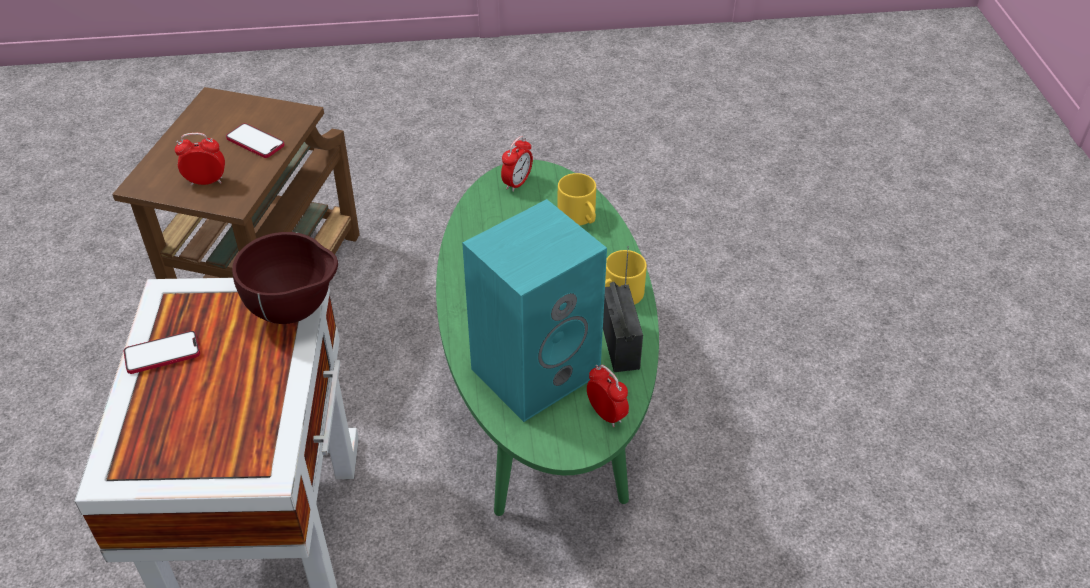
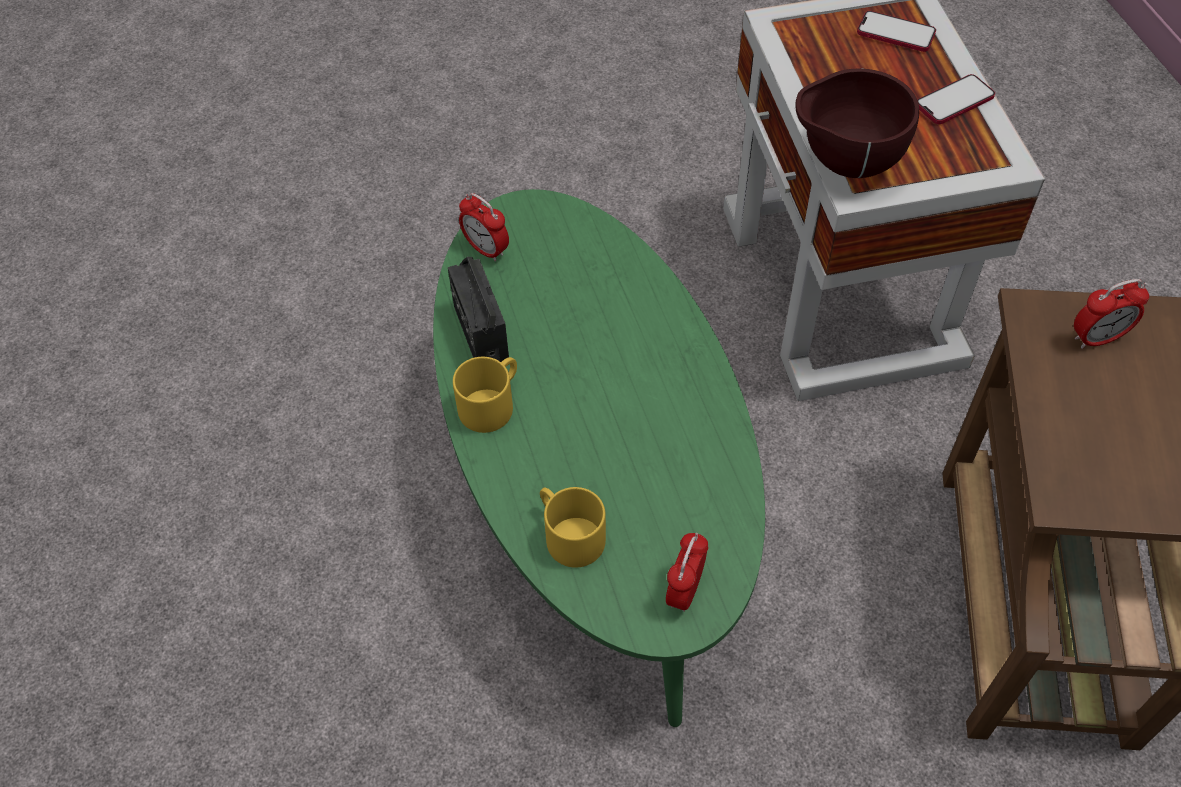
camera: 170 degrees right, 10 degrees up
(255, 142) = (1085, 424): phone -> phone (895, 33)
(536, 369) = (575, 288): turquoise speaker -> none

